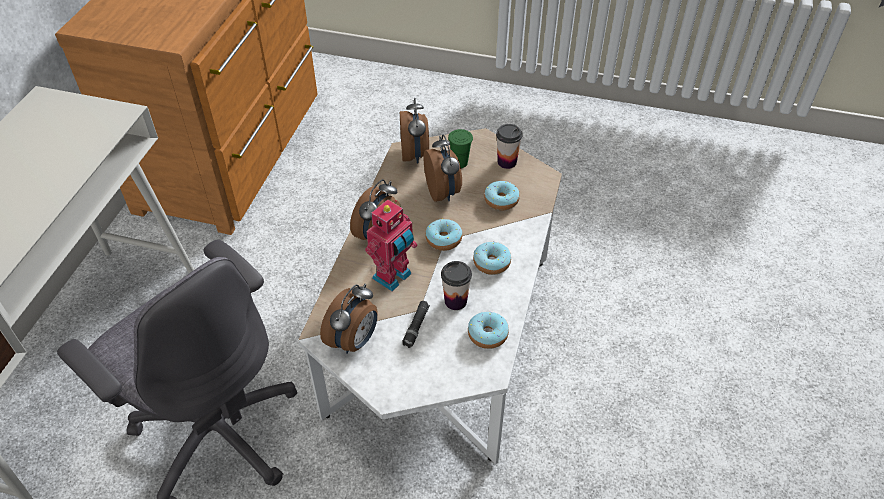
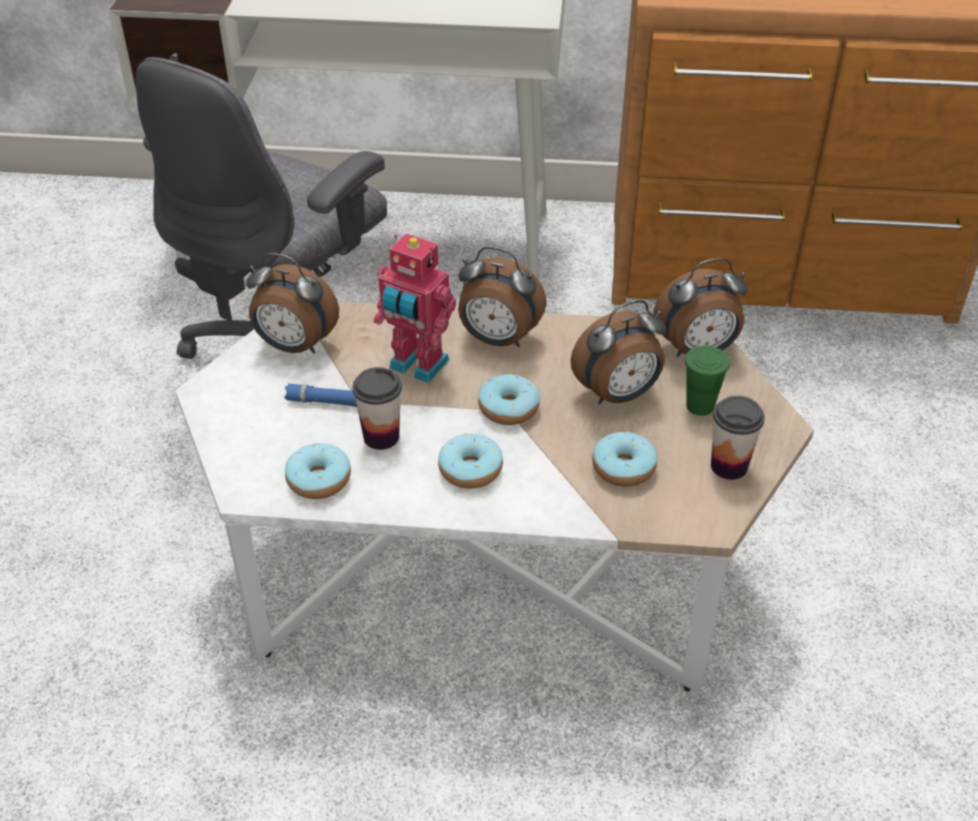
camera: 80 degrees right, 5 degrees down
(416, 327) = (325, 401): black flashlight -> blue flashlight

